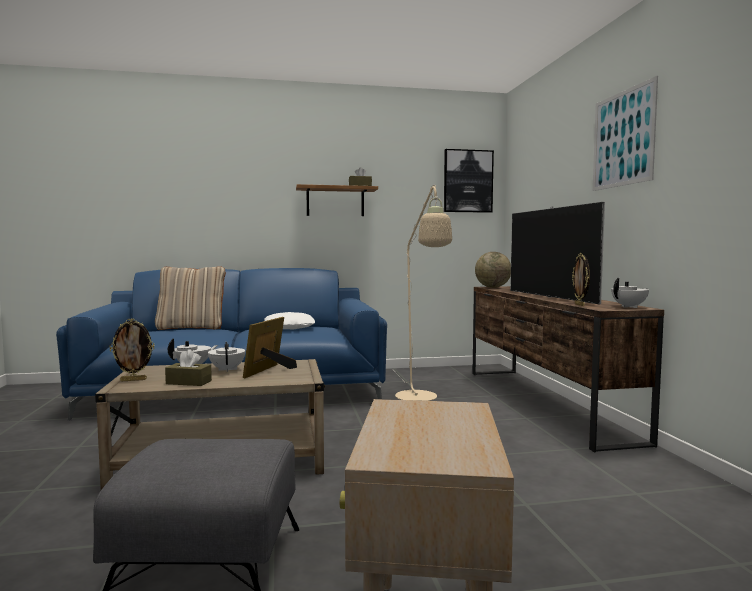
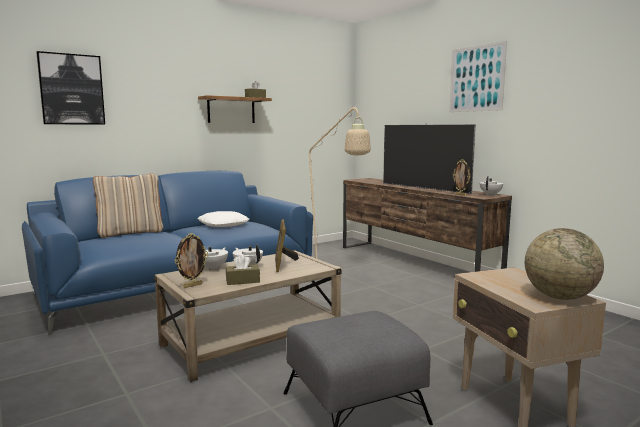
camera: 25 degrees left, 5 degrees up
(467, 181) = (329, 94): picture -> picture (71, 89)
(492, 287) = (359, 180): globe -> globe (559, 297)

